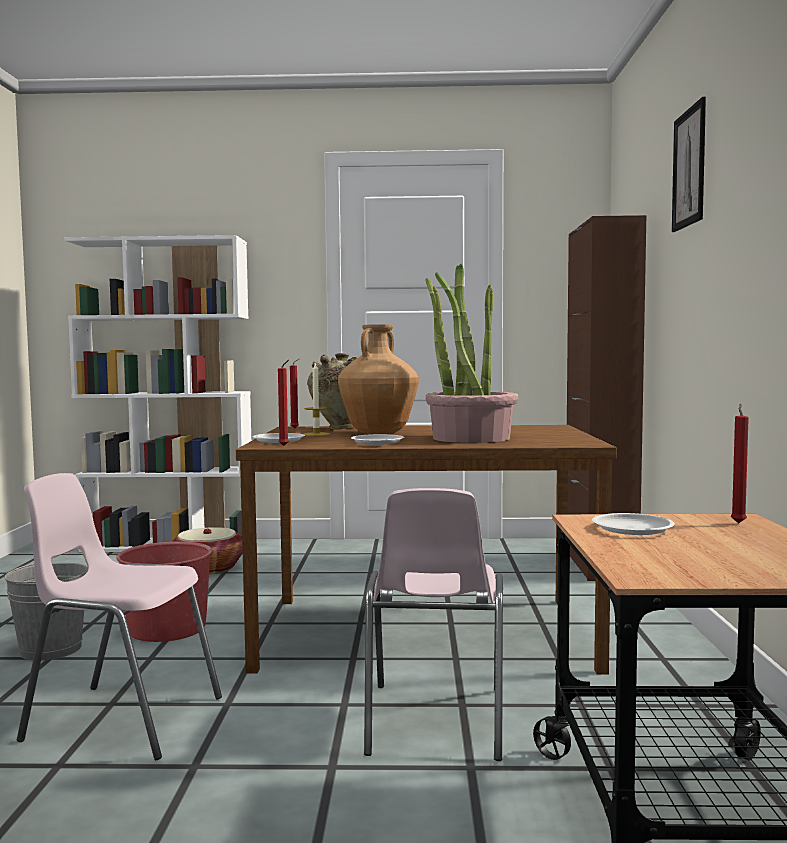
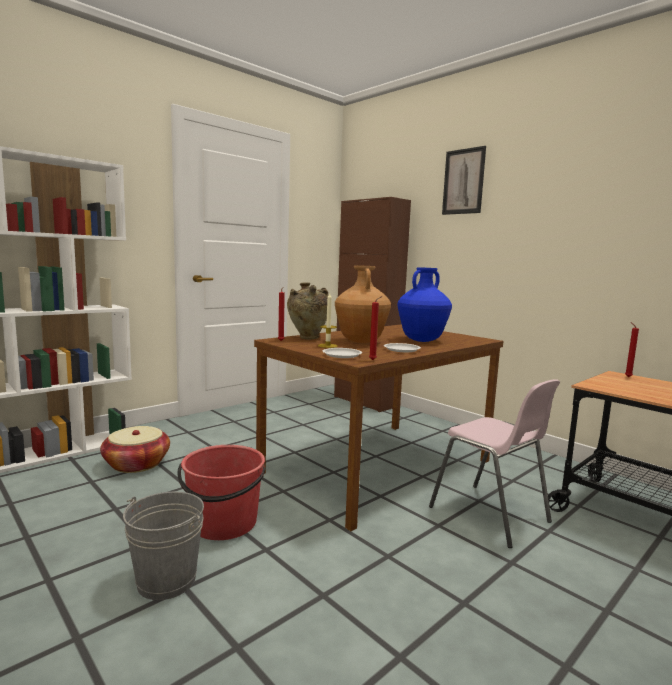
camera: 45 degrees left, 5 degrees up
(122, 719) = (357, 600): pink chair -> none
(470, 438) = (421, 340): potted plant -> blue vase
(631, 529) = (623, 387): white plate -> none

